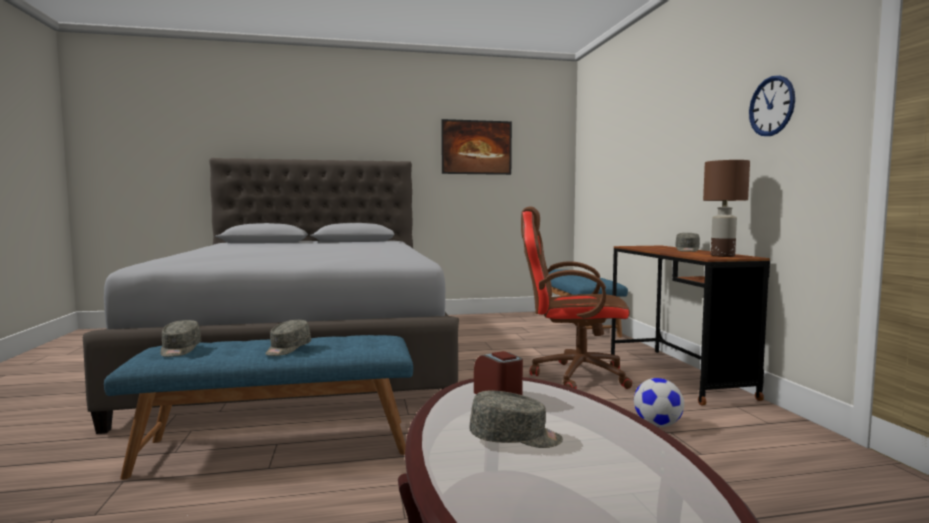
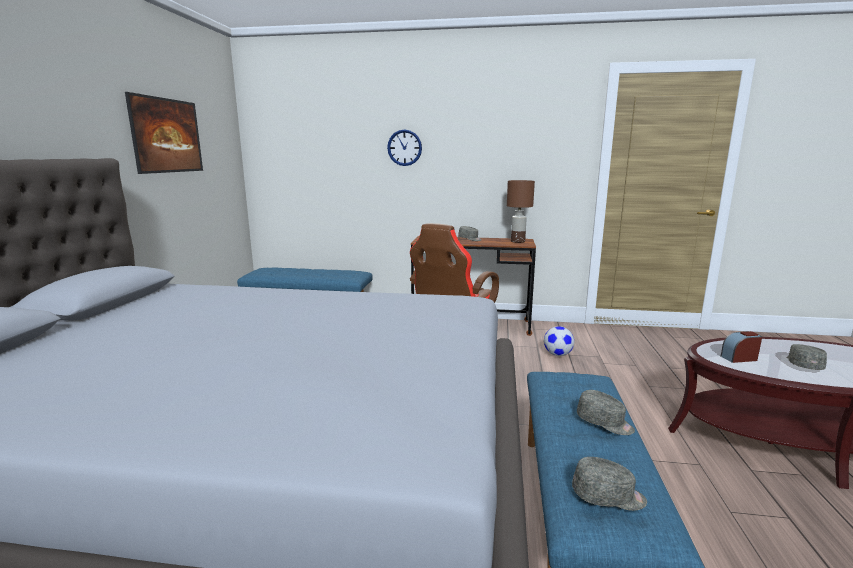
camera: 70 degrees left, 10 degrees up
(771, 106) = (529, 145): wall clock -> wall clock (404, 147)

